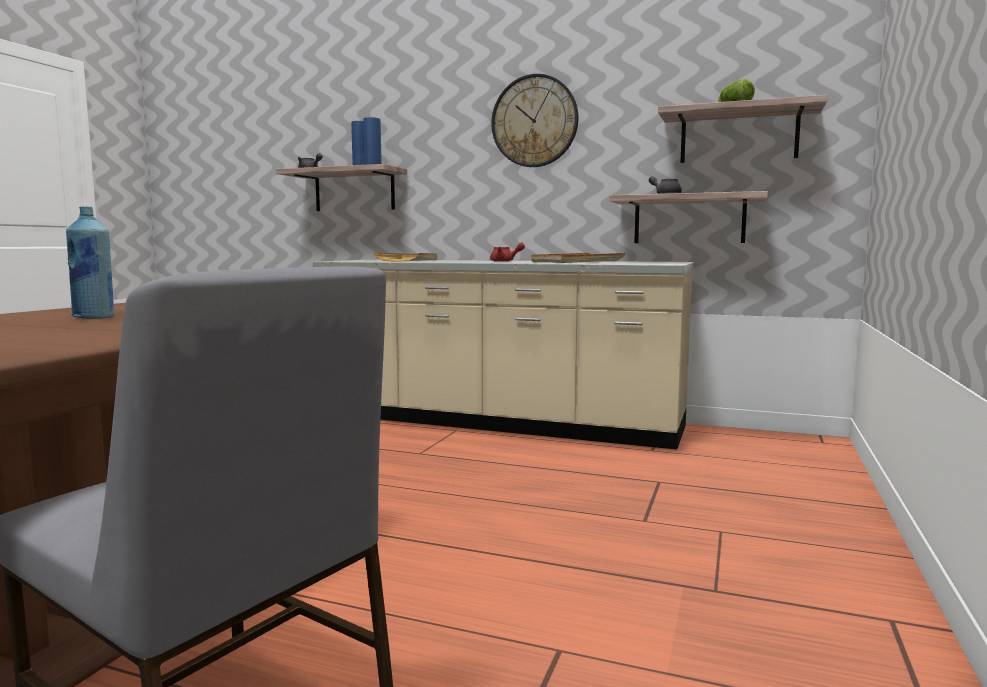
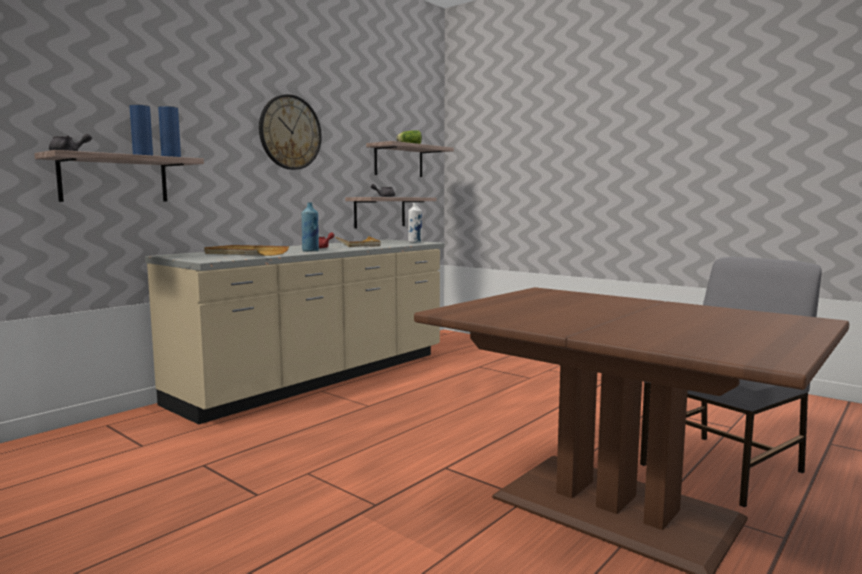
camera: 70 degrees left, 0 degrees up
(94, 317) = (570, 312): blue bottle -> blue bottle (310, 251)
(654, 263) = (415, 242): none -> white bottle

